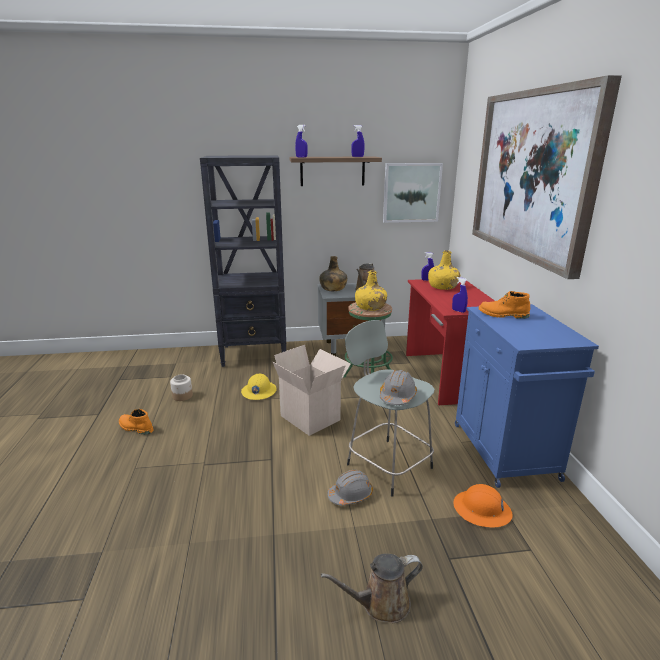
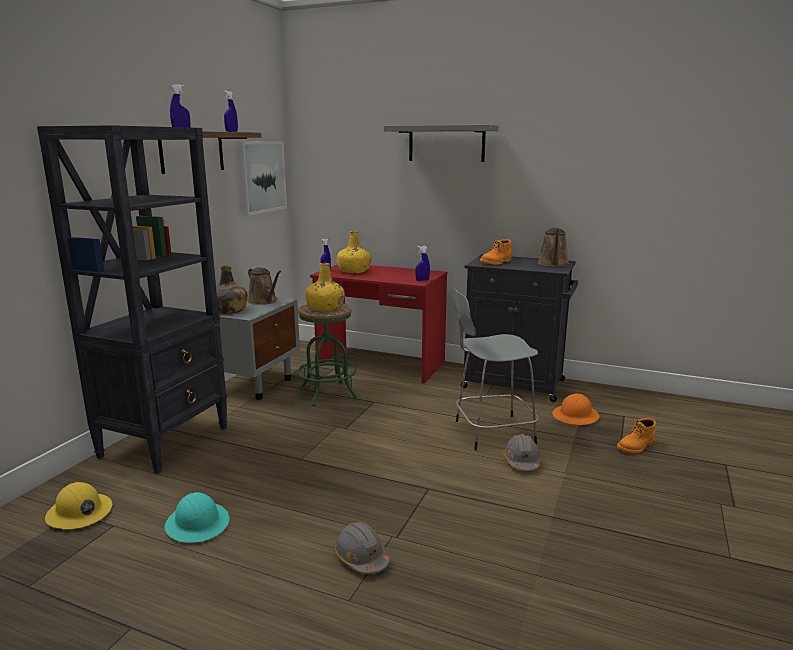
camera: 60 degrees left, 5 degrees down
(135, 428) = (236, 586): orange boot -> orange boot (636, 447)
(182, 396) = (198, 524): jar -> turquoise hard hat
(258, 391) = (272, 462): yellow hard hat -> yellow hard hat (79, 513)
(312, 417) = (374, 445): cardboard box -> none
(381, 603) = (656, 486): brown watering can -> brown watering can (553, 264)
(397, 396) = (515, 348): grey hard hat -> grey hard hat (361, 558)
(505, 453) = (515, 384): blue cabinet -> black cabinet
(532, 175) = (446, 143): picture -> grey shelf

